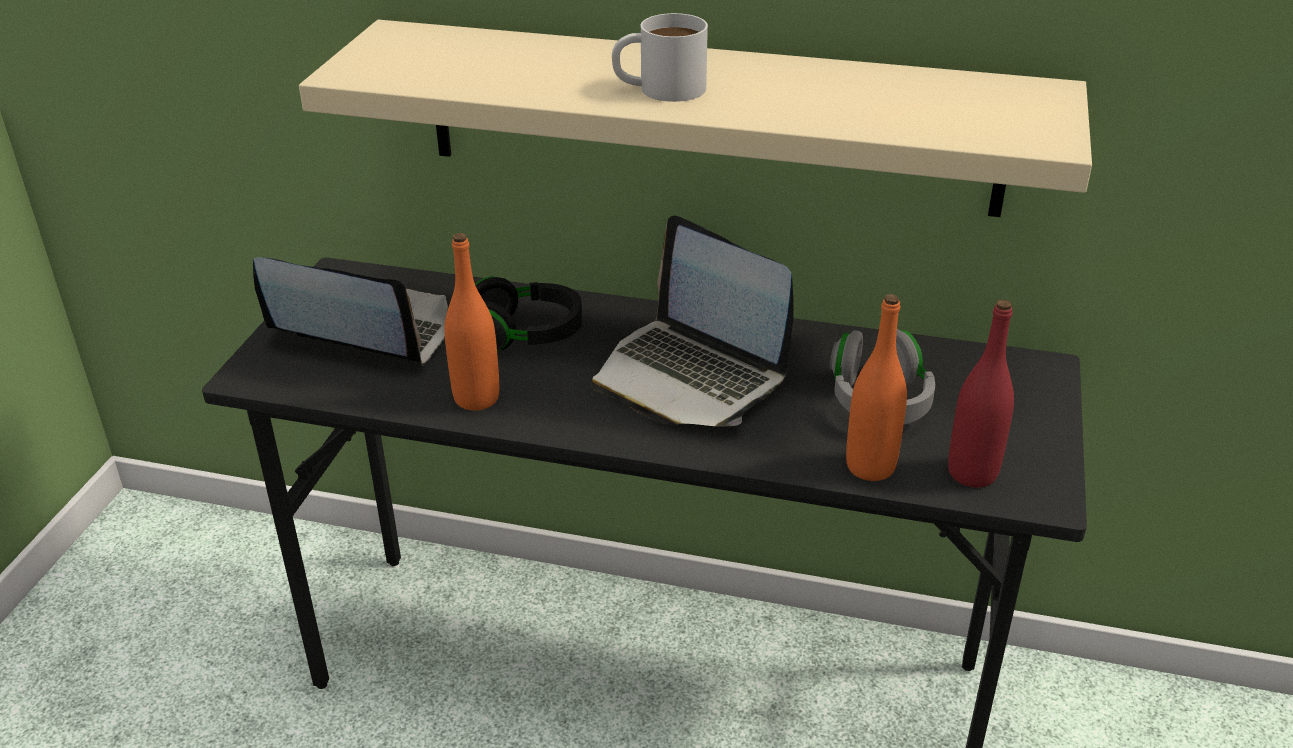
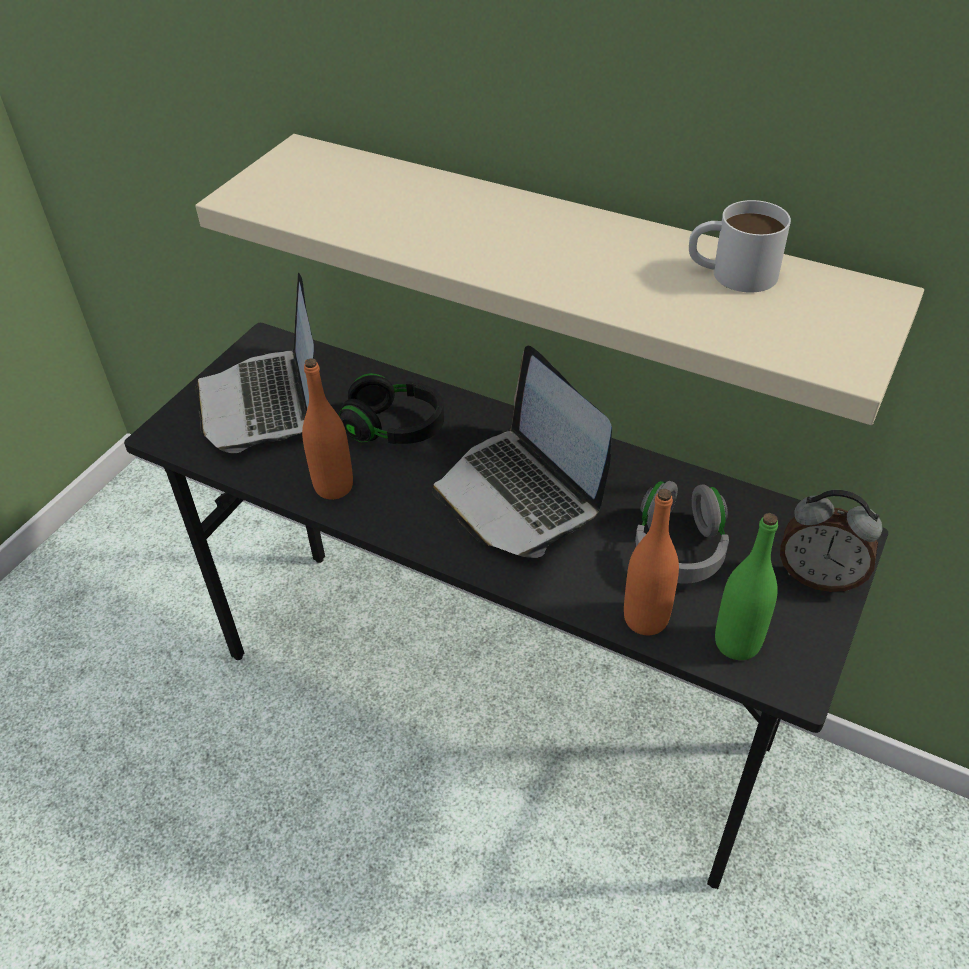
camera: 15 degrees right, 10 degrees up
(362, 331) = (265, 403): laptop -> laptop turned 135 degrees counterclockwise
(659, 89) = (501, 248): white mug -> white mug (731, 273)
(972, 473) = (737, 643): red bottle -> green bottle
(1028, 404) = (819, 576): none -> alarm clock

